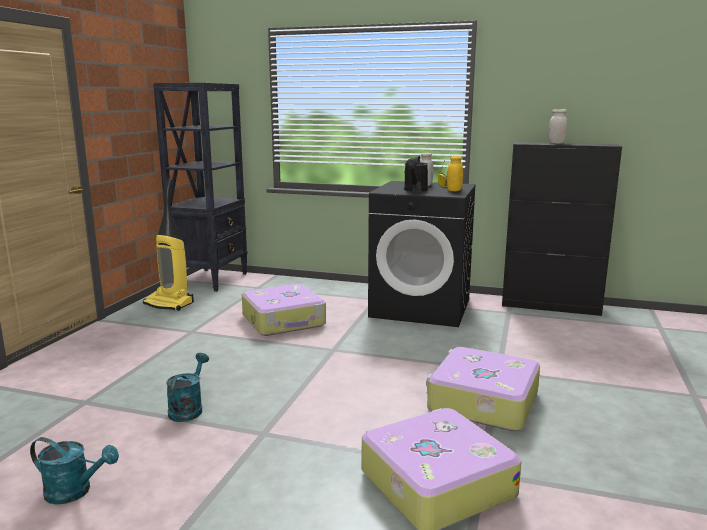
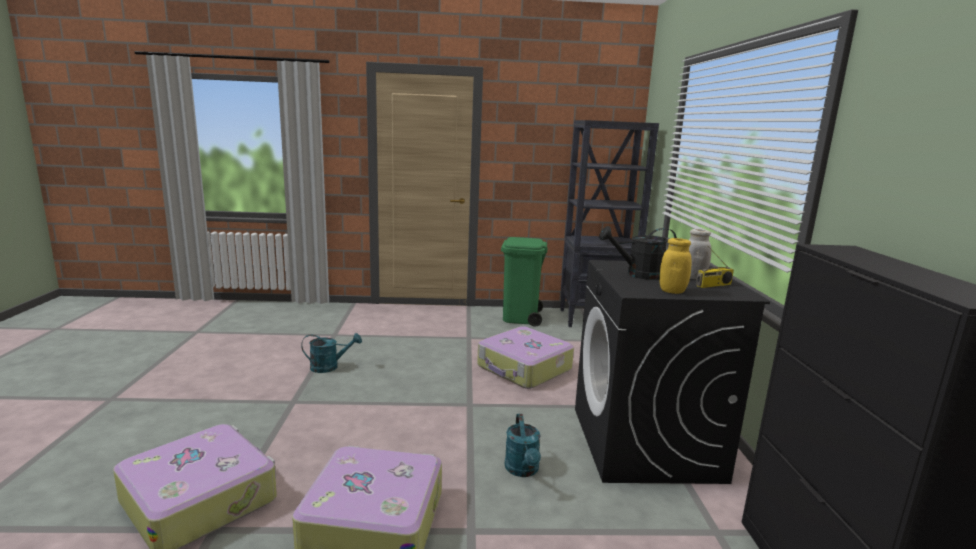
camera: 70 degrees right, 0 degrees up
(75, 492) = (223, 360): turquoise watering can -> turquoise watering can (523, 470)
(169, 304) = (520, 318): vacuum cleaner -> green trash can
(556, 143) = (888, 264): white jar -> none

